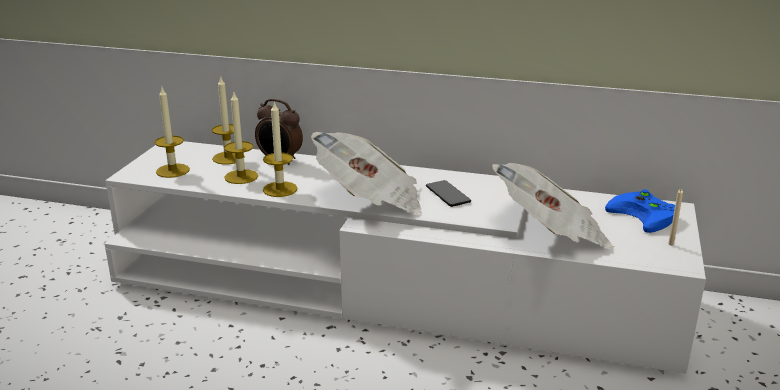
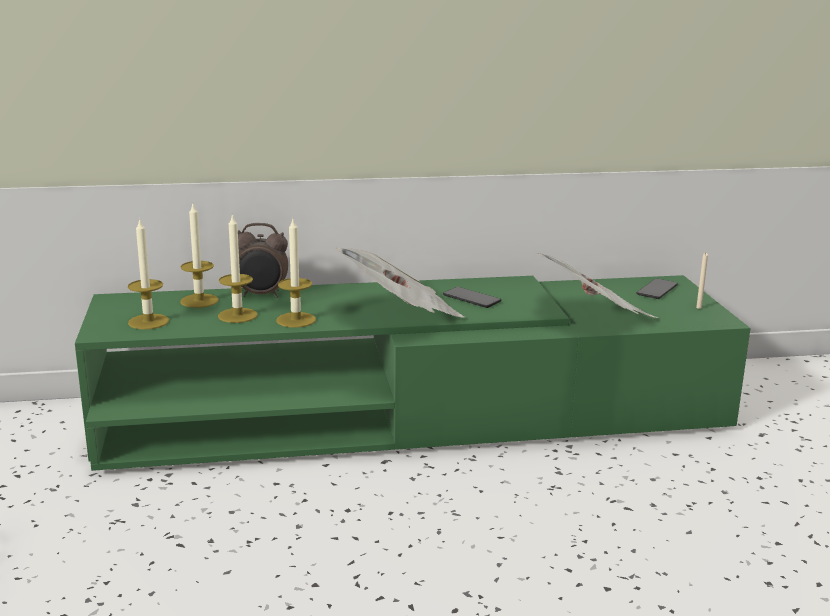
camera: 25 degrees left, 5 degrees down
(390, 289) = (413, 416): white tv stand -> green tv stand
(646, 216) = (657, 290): blue game controller -> phone

